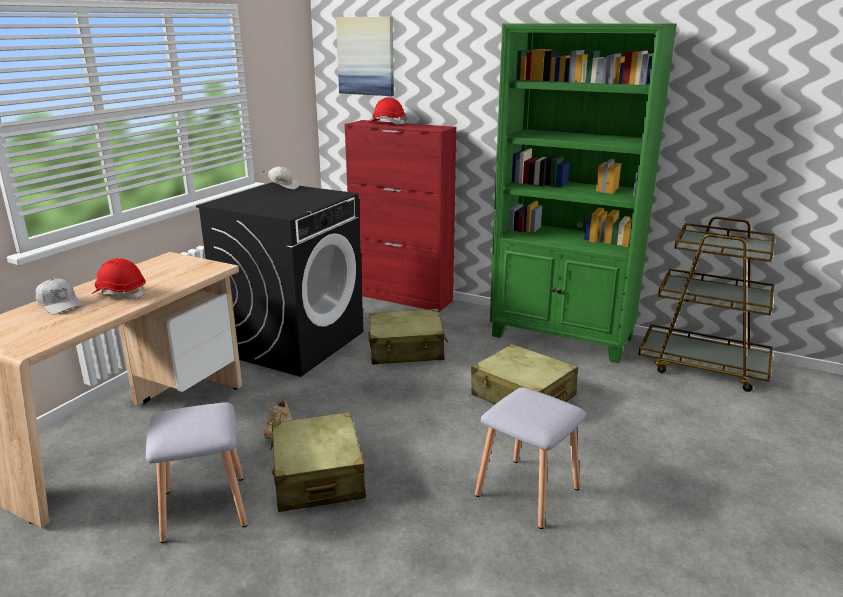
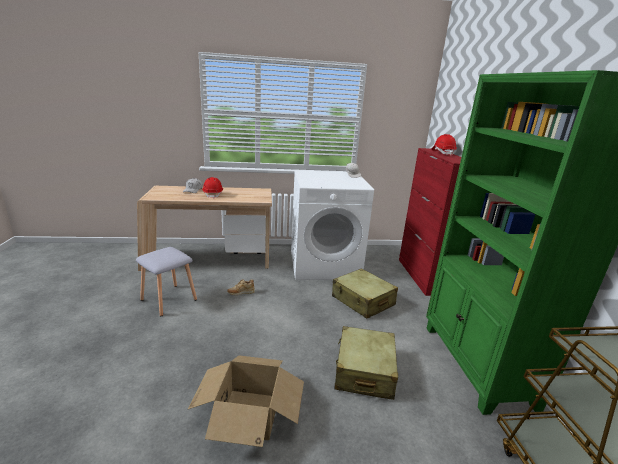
camera: 55 degrees right, 0 degrees up
(293, 342) = (324, 264): black washing machine -> white washing machine
(318, 477) = (211, 321): beige suitcase -> none
(366, 56) = (452, 104): picture -> none
(529, 492) = (249, 414): grey stool -> cardboard box

